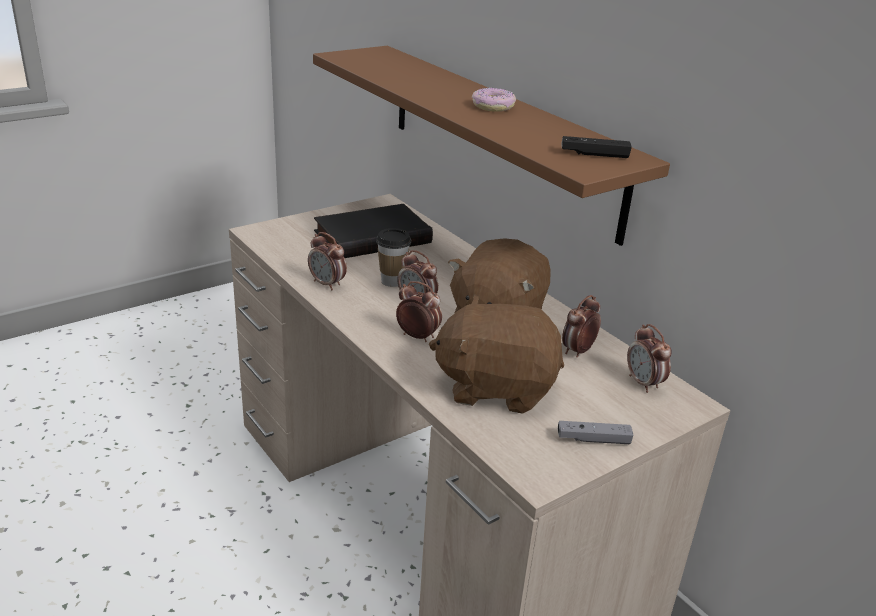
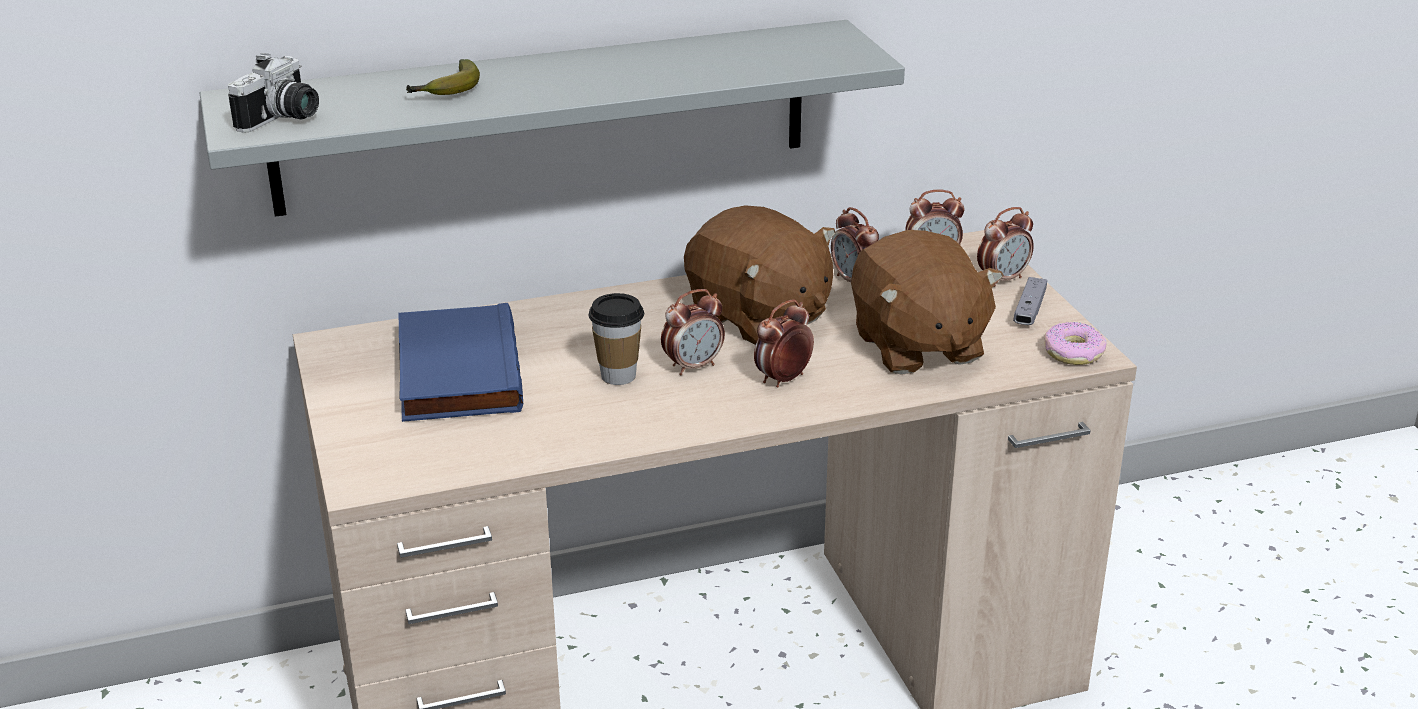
camera: 70 degrees left, 0 degrees up
(327, 284) = (600, 431): alarm clock -> alarm clock (1003, 279)
(359, 59) = (284, 119): none -> camera
(372, 236) = (455, 372): black book -> blue book
(423, 81) = (447, 90): none -> banana
(493, 107) = (602, 66): donut -> donut (1073, 352)
(496, 387) = (916, 346): brown plush toy -> brown plush toy turned 45 degrees counterclockwise
(500, 137) = (544, 117): brown shelf -> grey shelf
(594, 154) = (813, 46): black game controller -> none

